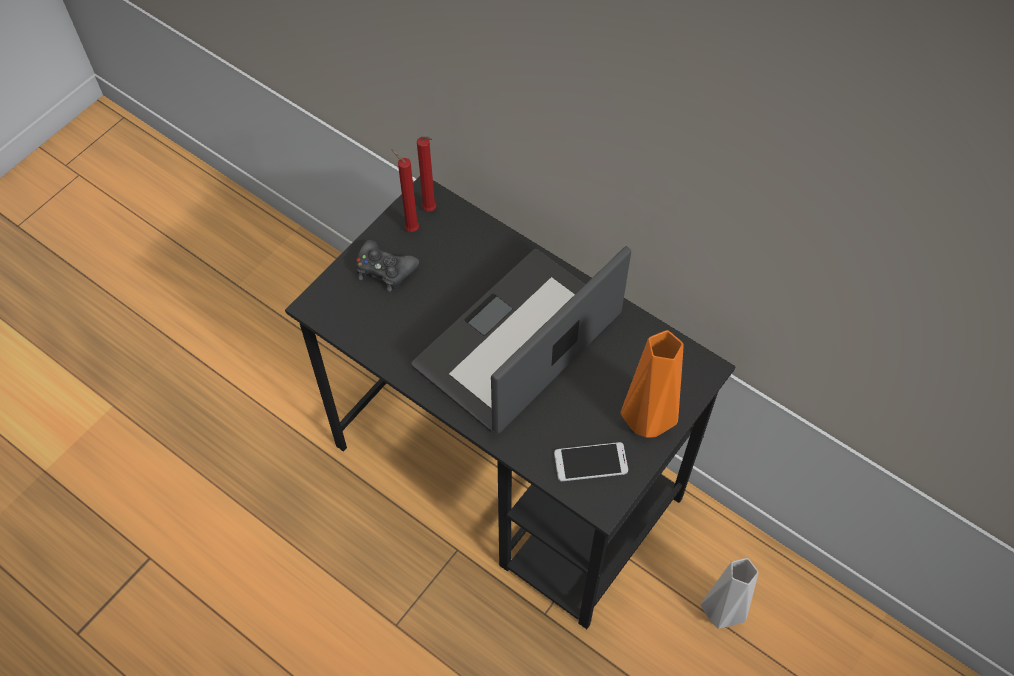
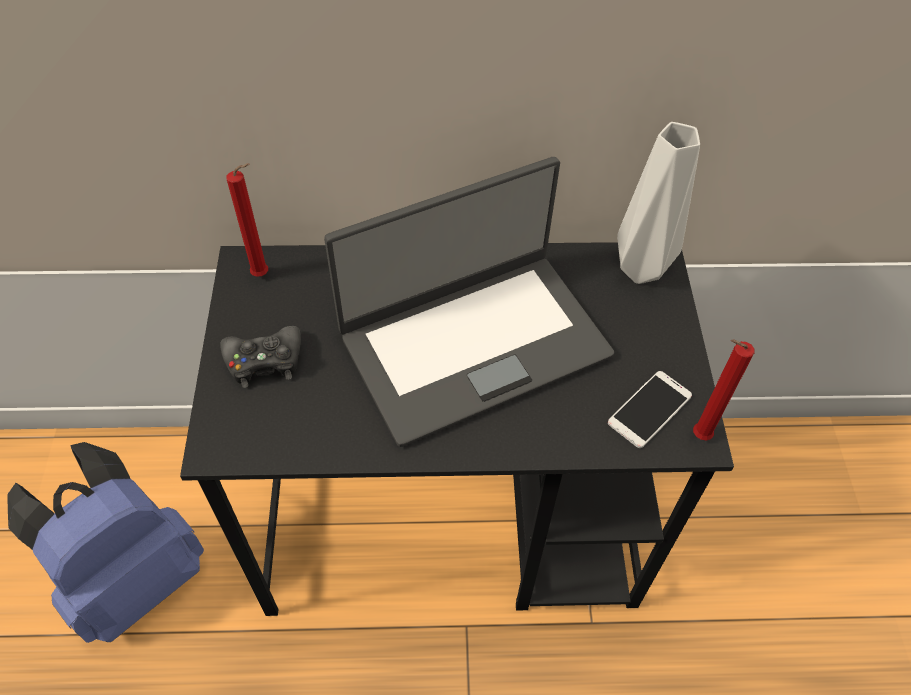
camera: 40 degrees left, 5 degrees down
(277, 362) = (134, 577): none -> blue backpack
(410, 228) = (255, 304): red candle -> red candle (697, 436)
(520, 343) = (473, 343): laptop -> laptop turned 120 degrees counterclockwise
(649, 420) = (659, 334): orange vase -> none
(723, 611) = (724, 505): grey vase -> grey vase (641, 267)

